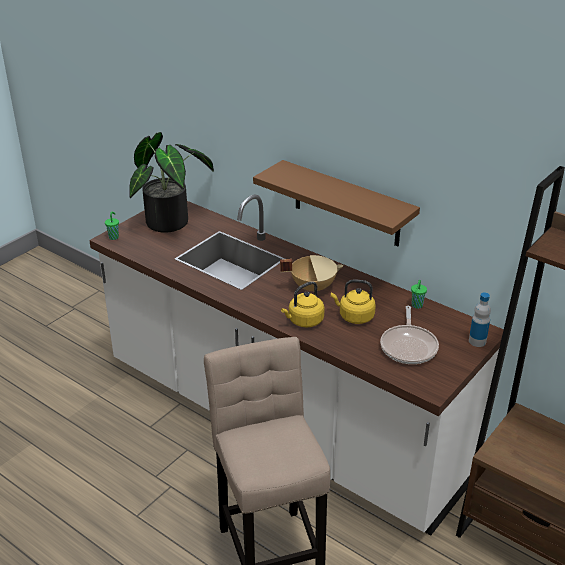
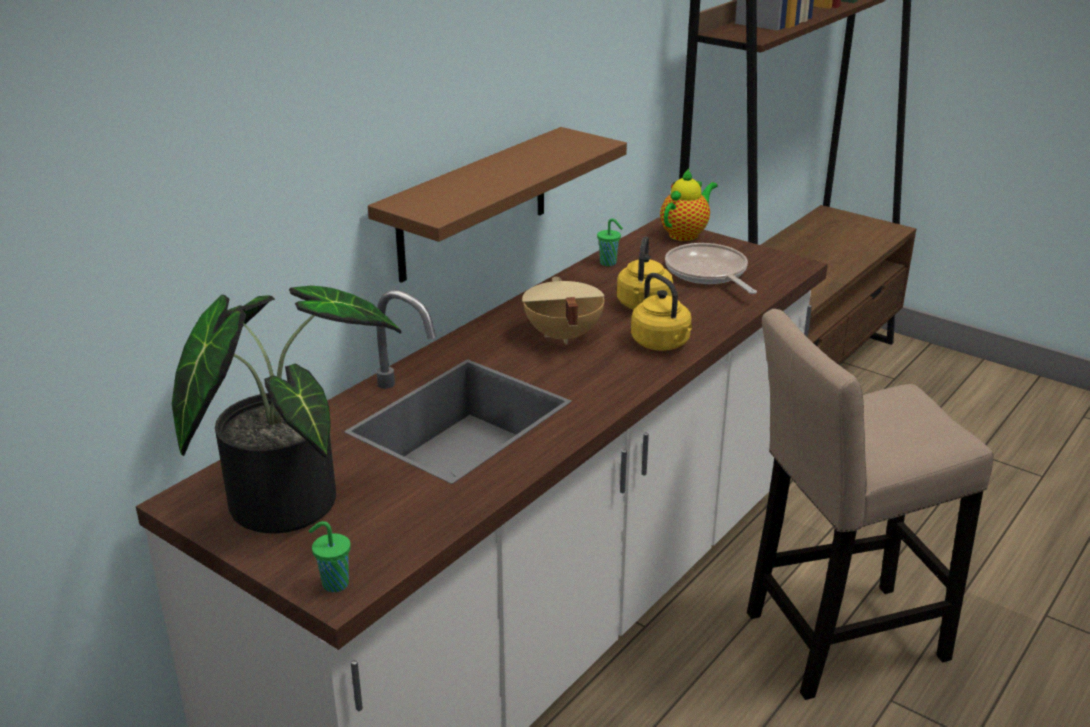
camera: 90 degrees left, 5 degrees down
(409, 346) = (708, 273): frying pan -> frying pan turned 120 degrees counterclockwise
(477, 341) = (686, 234): bottle -> teapot

